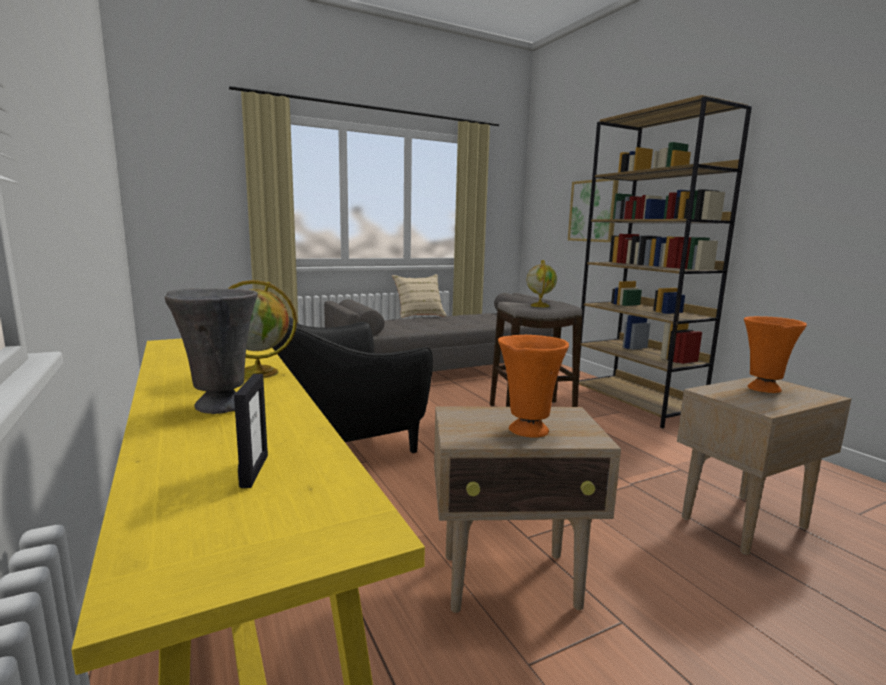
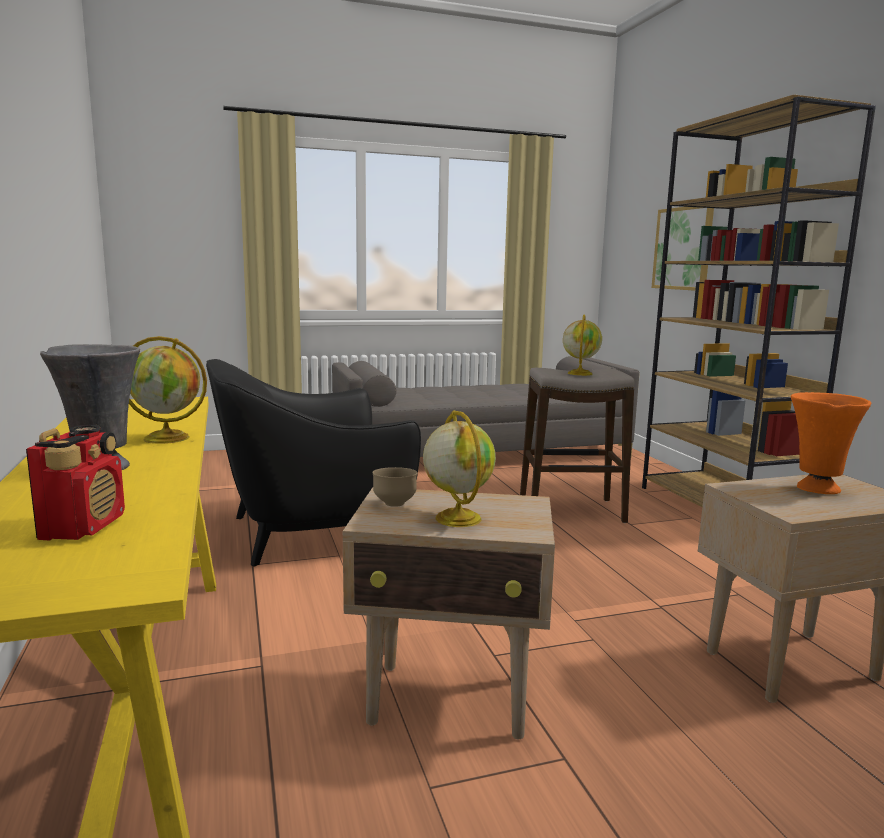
camera: 10 degrees right, 0 degrees up
(254, 471) = (84, 526): picture frame -> radio
(419, 315) = (454, 383): beige pillow -> none
(466, 421) = (394, 504): none -> brown bowl
(526, 430) = (457, 518): orange vase -> globe

